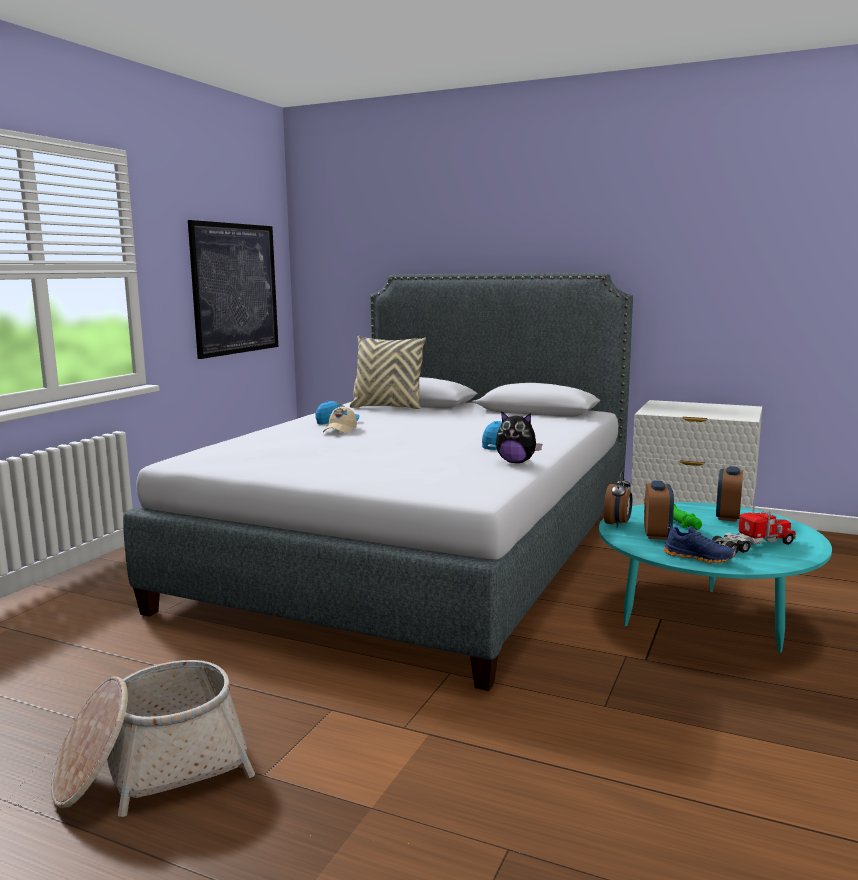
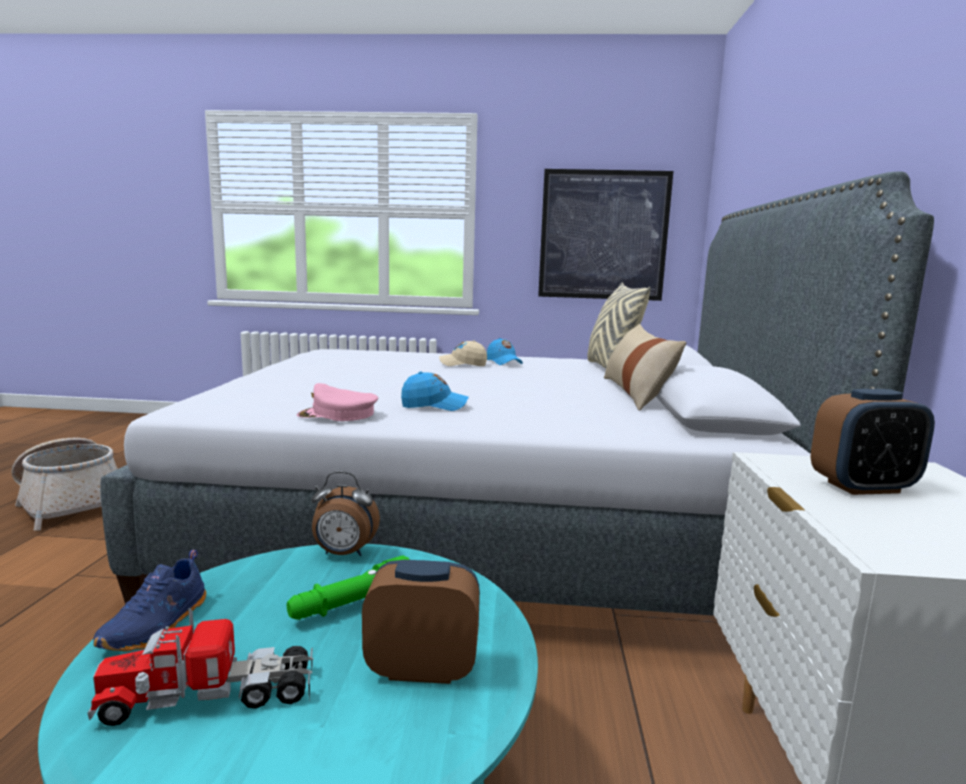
camera: 70 degrees right, 0 degrees up
(479, 413) = (636, 393): none -> beige pillow
(516, 462) = (337, 414): plush toy -> pink cap
(657, 534) = (291, 586): alarm clock -> alarm clock (863, 487)
(752, 546) = (211, 694): toy truck -> toy truck turned 120 degrees clockwise

